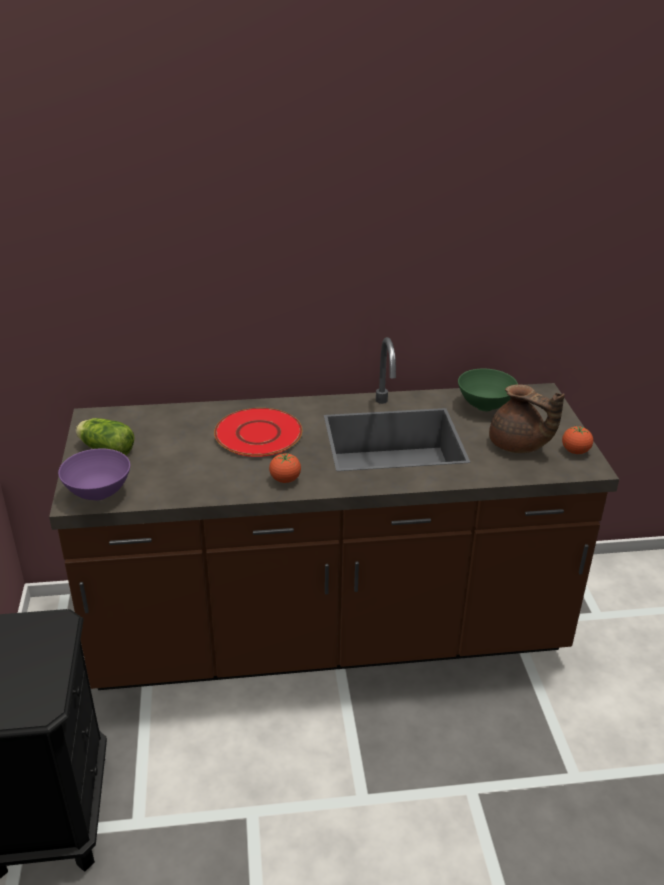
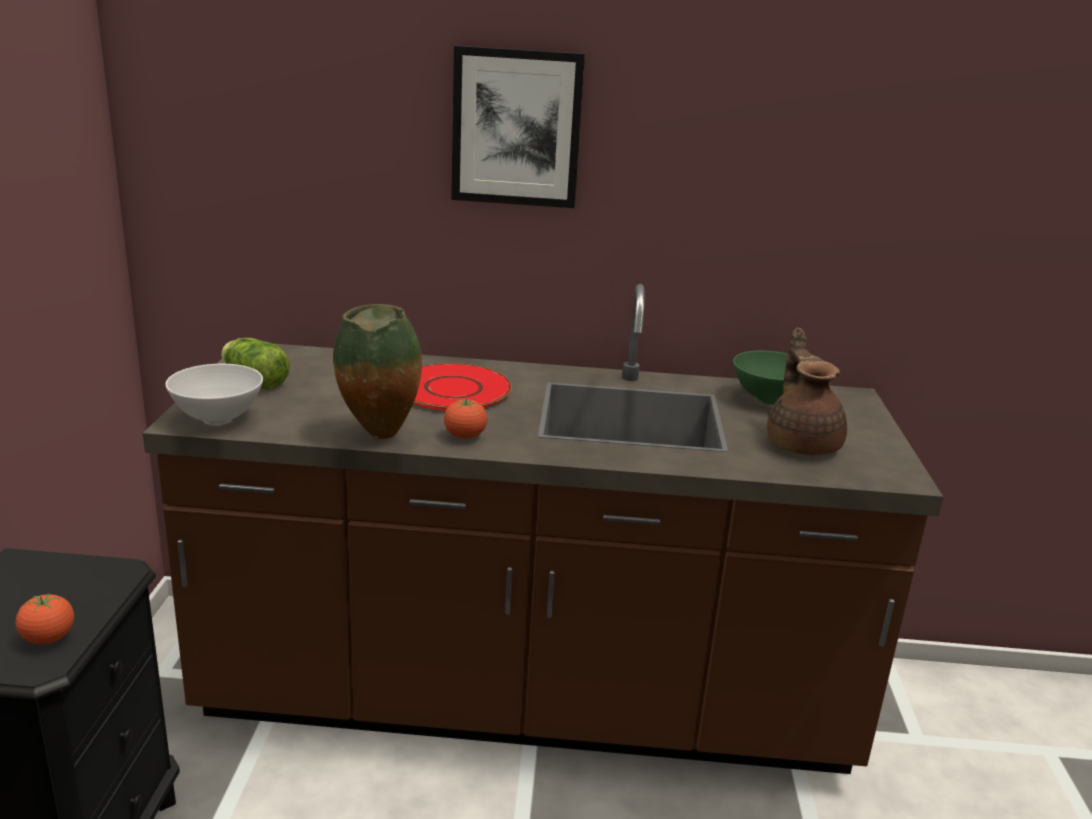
camera: 10 degrees right, 10 degrees down
(98, 494) = (217, 419): purple bowl -> white bowl
(224, 490) = (379, 437): none -> vase
(281, 227) = (516, 127): none -> picture
(518, 446) = (802, 443): brown teapot -> brown teapot turned 150 degrees counterclockwise
(575, 451) = (884, 459): tomato -> tomato (48, 639)

